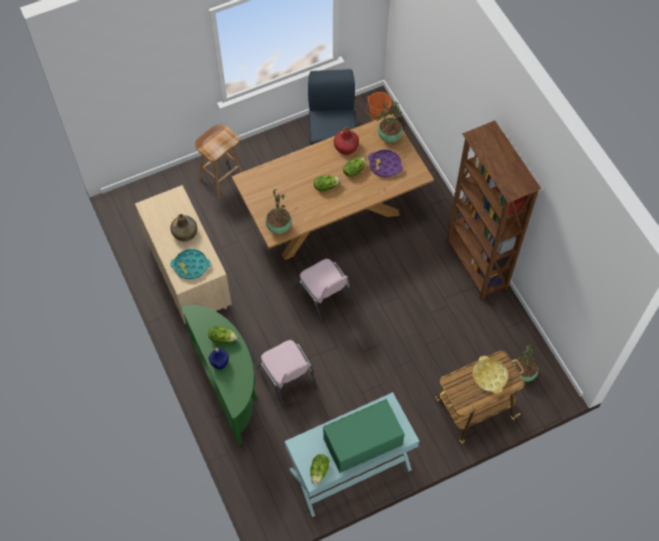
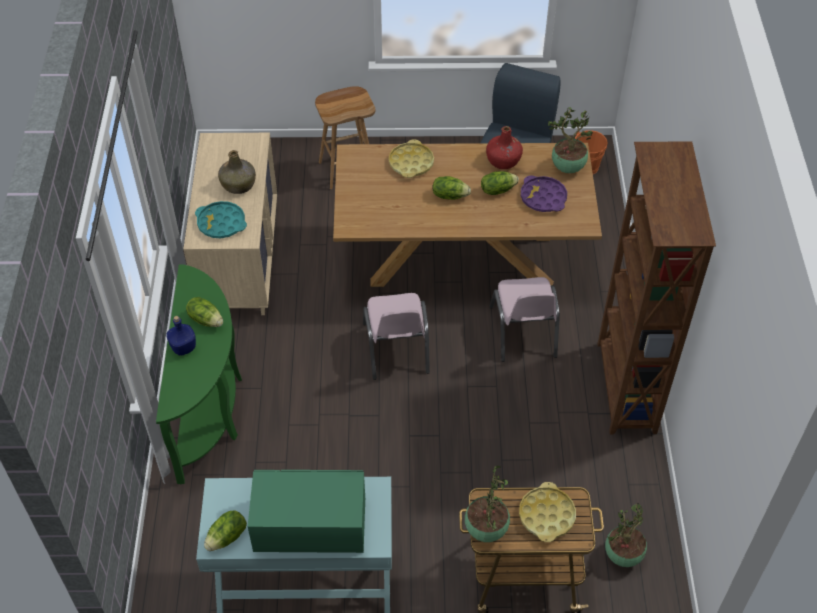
camera: 25 degrees right, 10 degrees down
(278, 227) = (360, 219): potted plant -> potted plant (486, 528)
(287, 378) = (290, 428): pink chair -> pink chair (523, 332)
(288, 172) = (411, 163): none -> yellow tray

